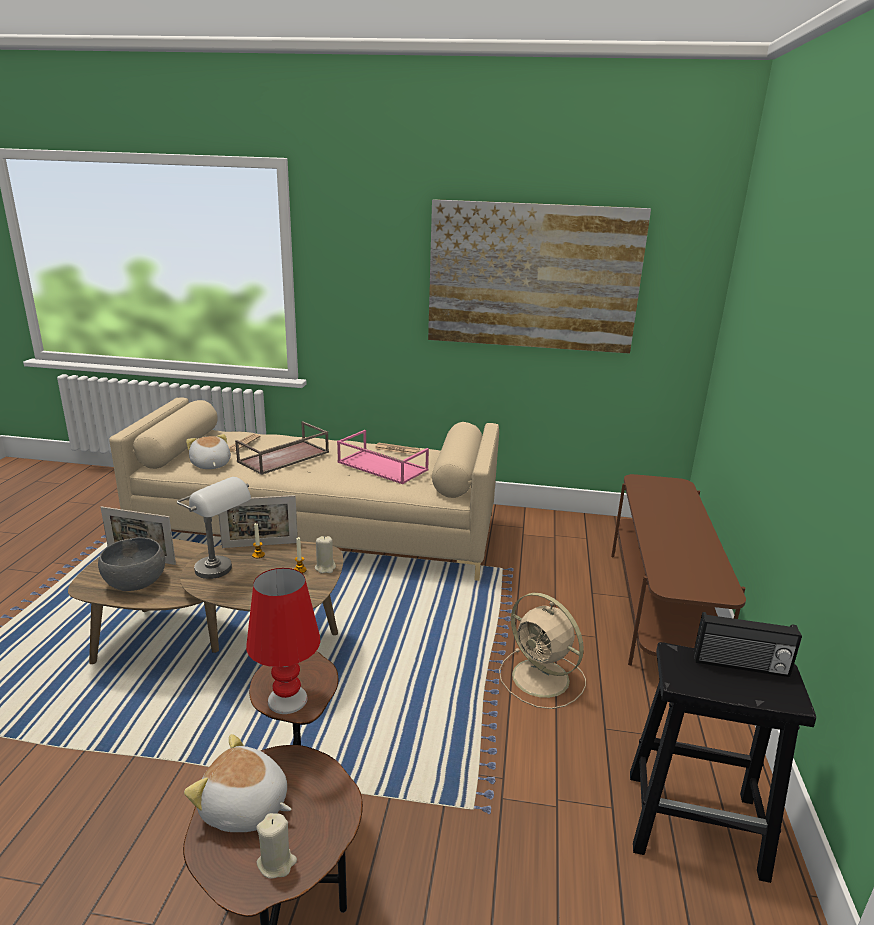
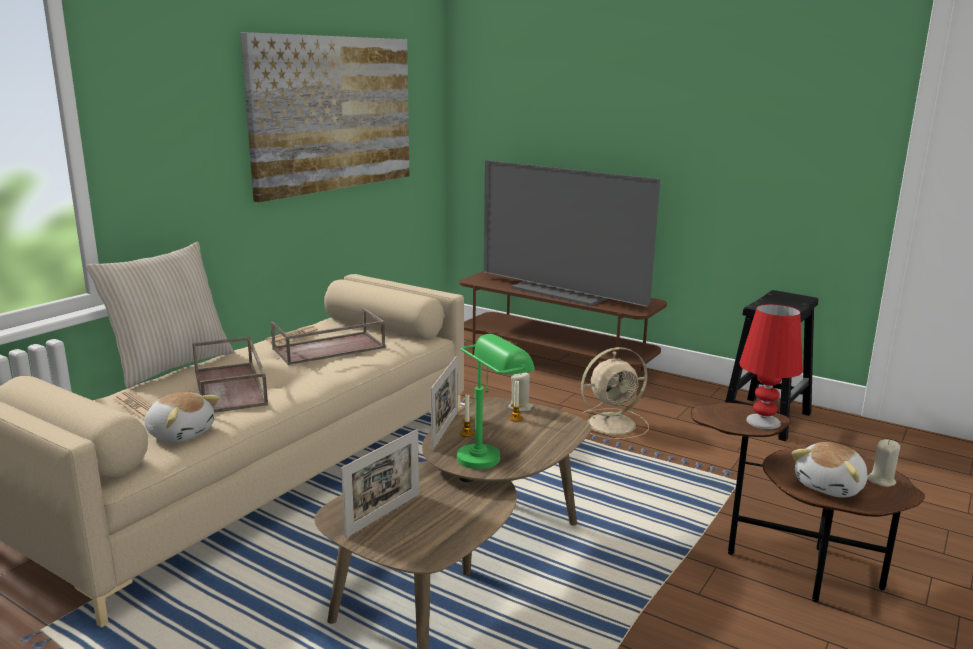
camera: 65 degrees left, 5 degrees down
(136, 582) = (442, 521): grey bowl -> none
(210, 465) = (181, 433): plush toy -> plush toy turned 150 degrees counterclockwise
(222, 572) = (490, 454): grey table lamp -> green table lamp
(312, 433) = (170, 365): none -> beige pillow
(381, 466) = (328, 349): pink tray -> brown tray
(673, 531) = (563, 292): none -> television
(740, 665) = (772, 298): radio -> none

